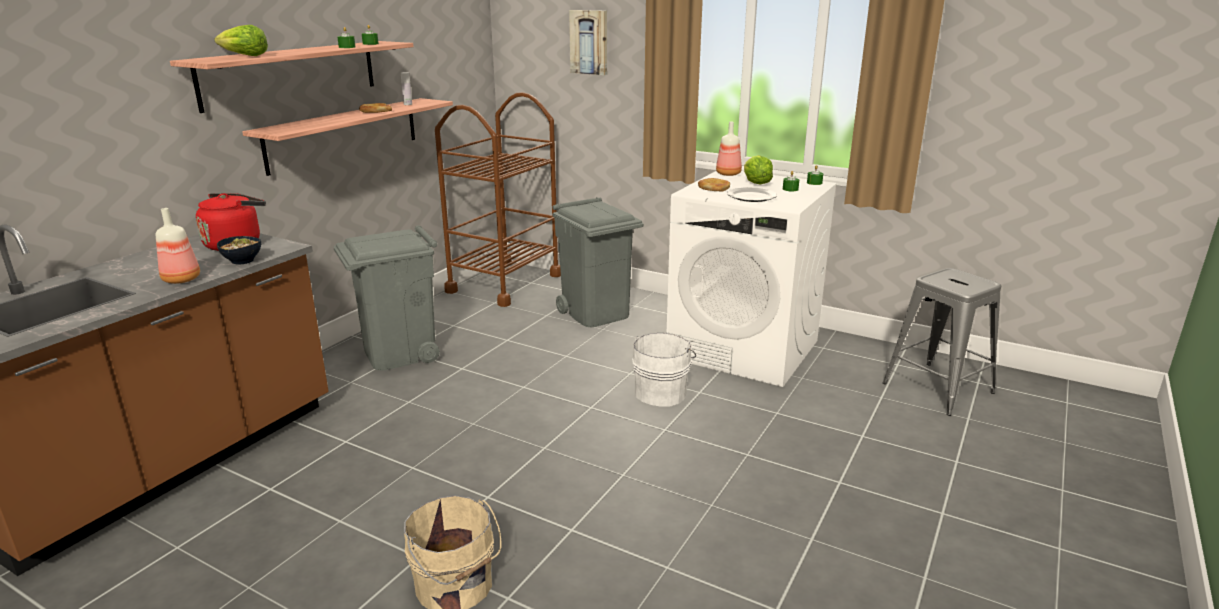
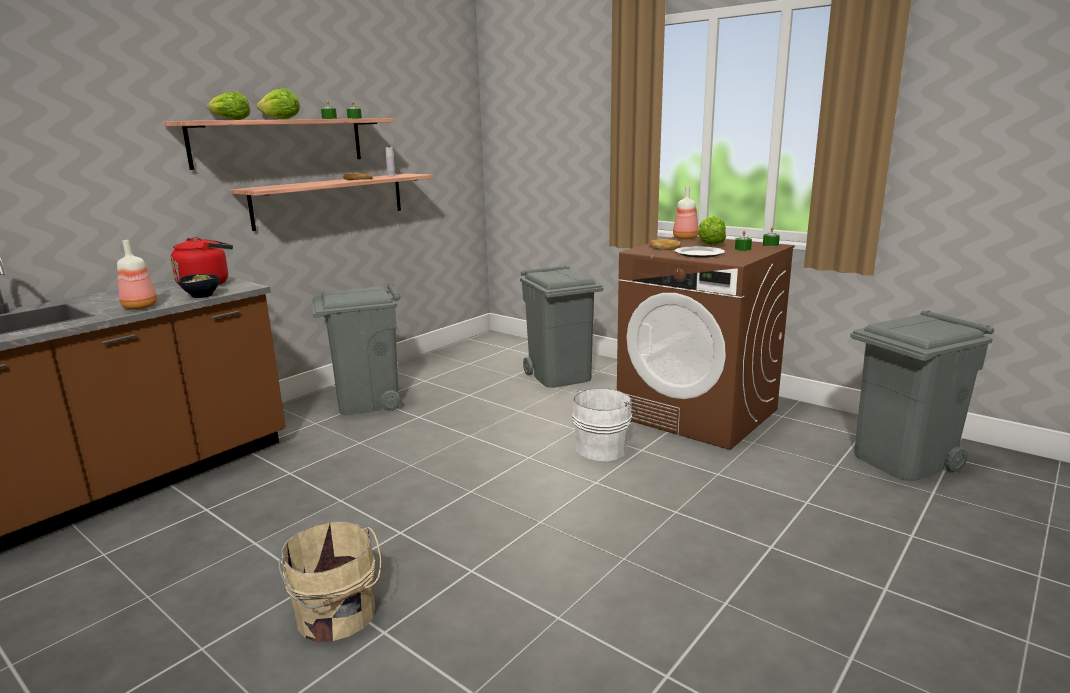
camera: 10 degrees right, 5 degrees down
(297, 51) = (281, 119): none -> lettuce
(504, 283) = (483, 348): brown cart -> none
(589, 42) = (563, 122): picture -> none
(744, 349) = (698, 413): white washing machine -> brown washing machine
(937, 388) = (902, 460): grey stool -> grey trash can

